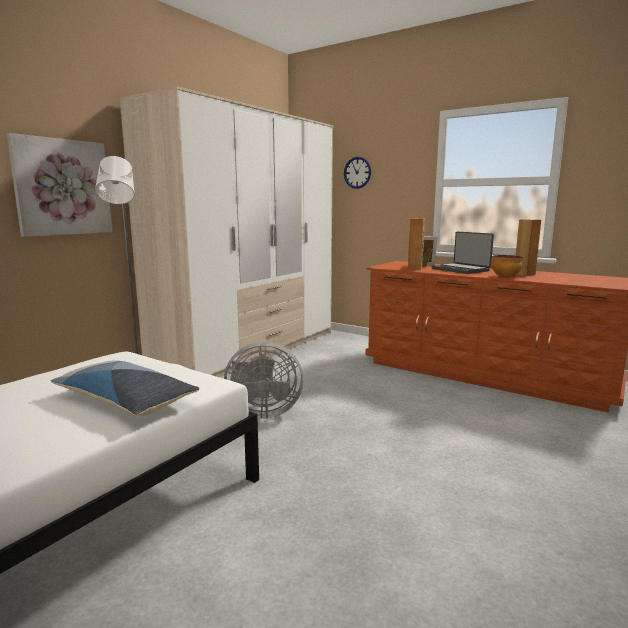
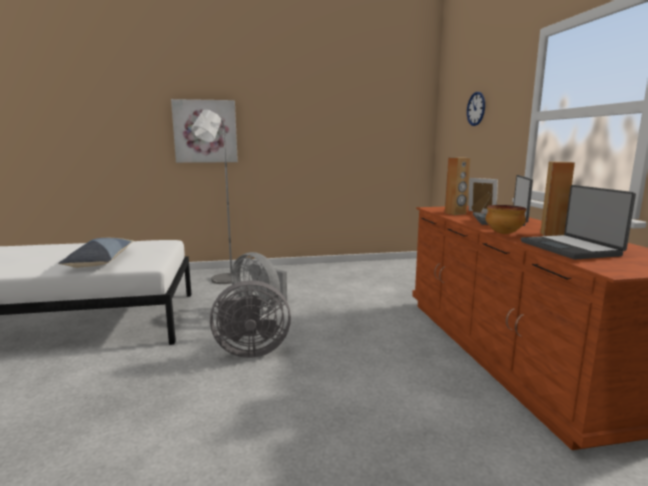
camera: 45 degrees right, 0 degrees up
(250, 350) = (347, 270): wardrobe -> none
(343, 448) = (249, 351): none -> grey fan
(566, 280) = (571, 248): none -> laptop

